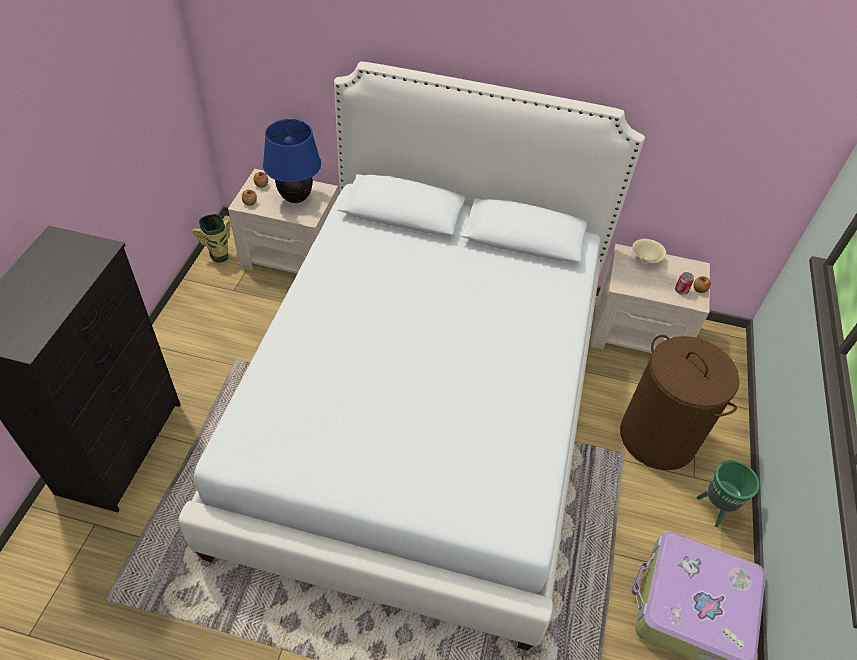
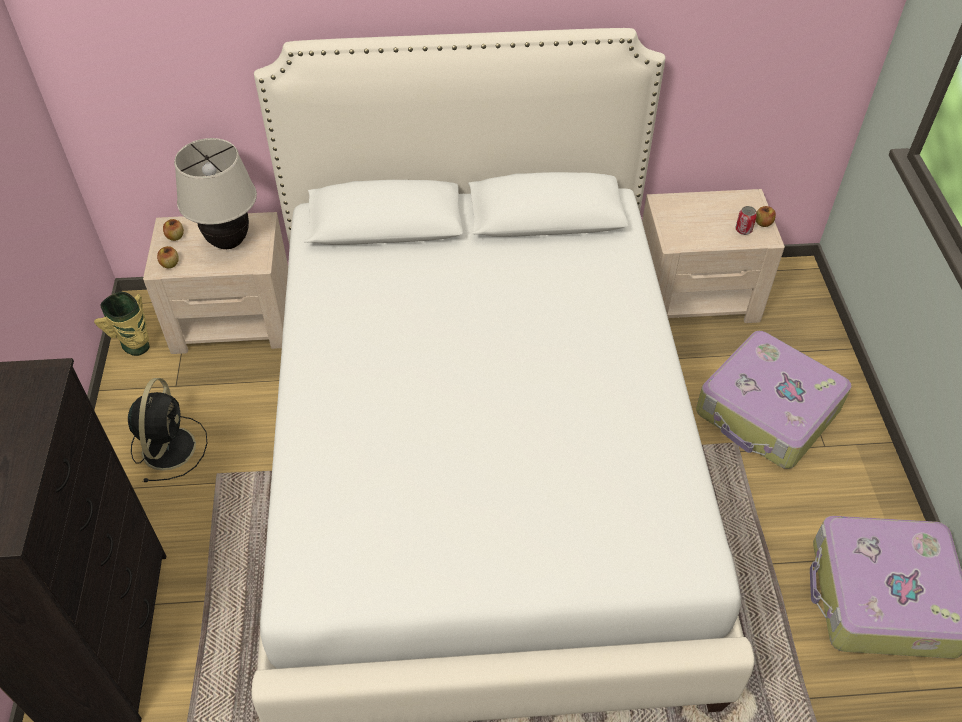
camera: 15 degrees left, 0 degrees up
(213, 330) = (169, 446): none -> black fan
(296, 198) = (229, 242): blue table lamp -> beige table lamp
(645, 259) = (689, 204): beige bowl -> none
(658, 437) = (767, 412): brown laundry basket -> suitcase
(714, 508) = (861, 475): green planter -> none

